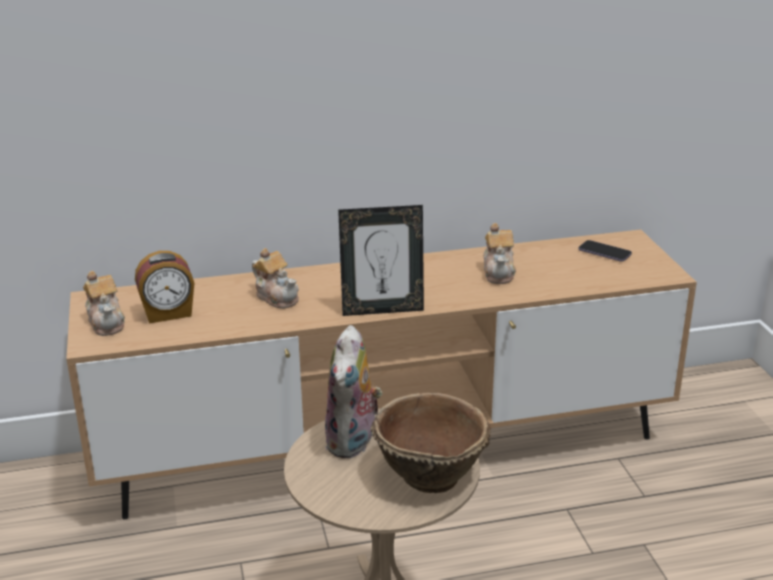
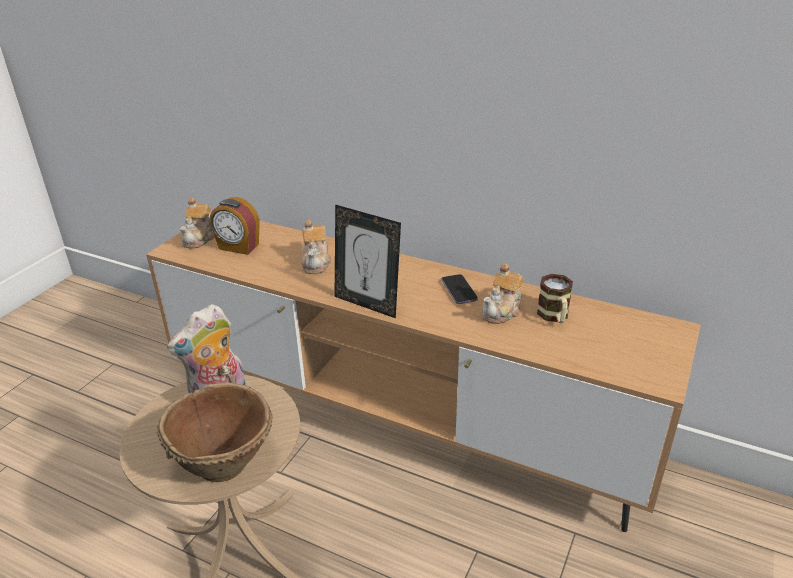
camera: 40 degrees right, 5 degrees up
(542, 261) = (554, 317): none -> mug
(604, 252) = (627, 332): phone -> phone (459, 290)

